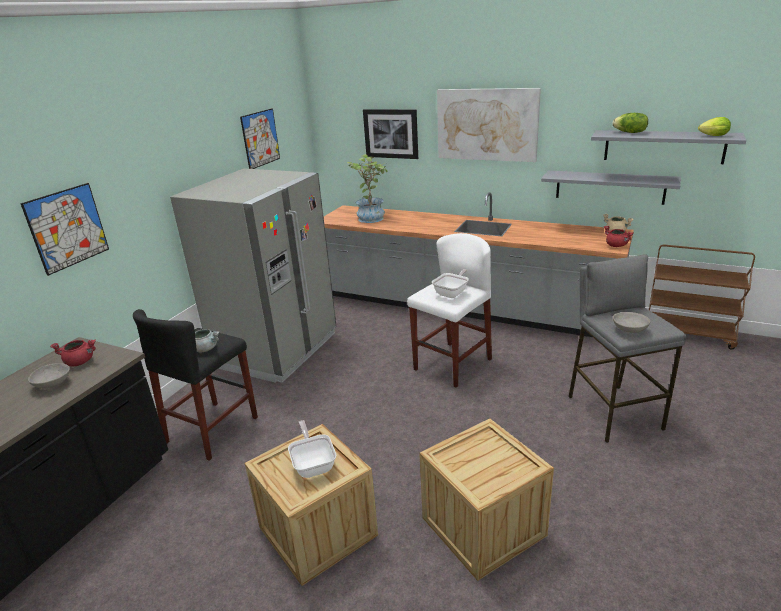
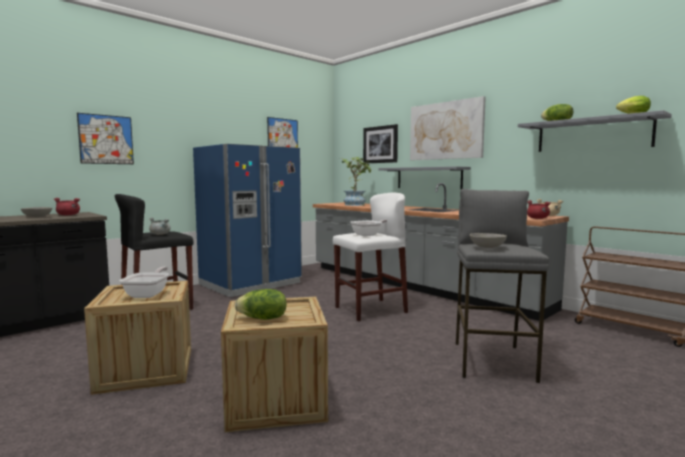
camera: 20 degrees right, 20 degrees down
(277, 350) = (250, 284): grey fridge -> blue fridge
(484, 473) = (263, 318): none -> lettuce
(609, 187) = (545, 176): grey shelf -> grey shelf (428, 178)

